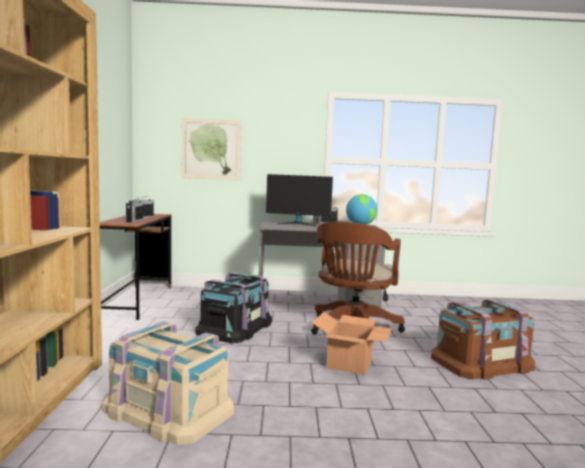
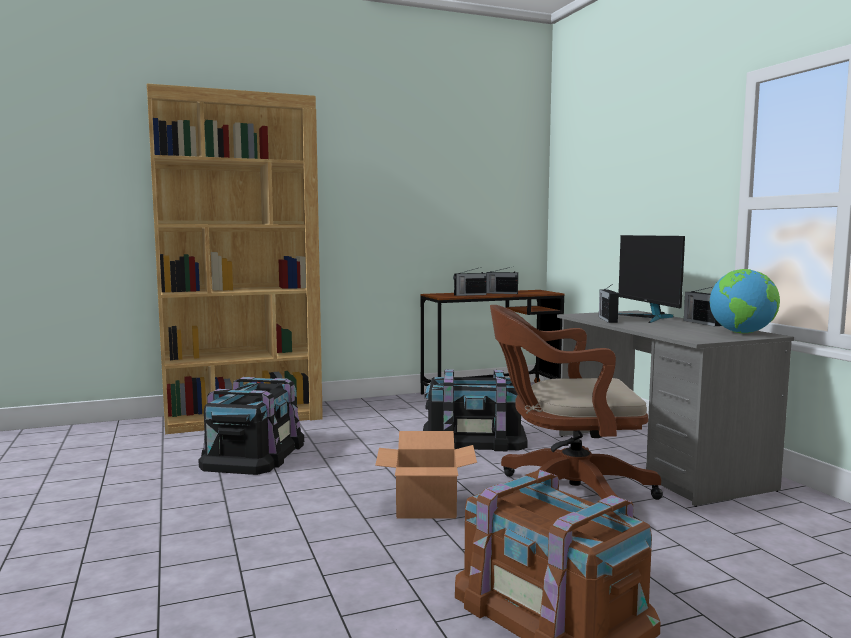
camera: 70 degrees right, 0 degrees up
(167, 409) = (254, 453): beige storage box -> black storage box
(211, 149) = (607, 201): picture -> none
(295, 226) = (607, 319): none -> radio

